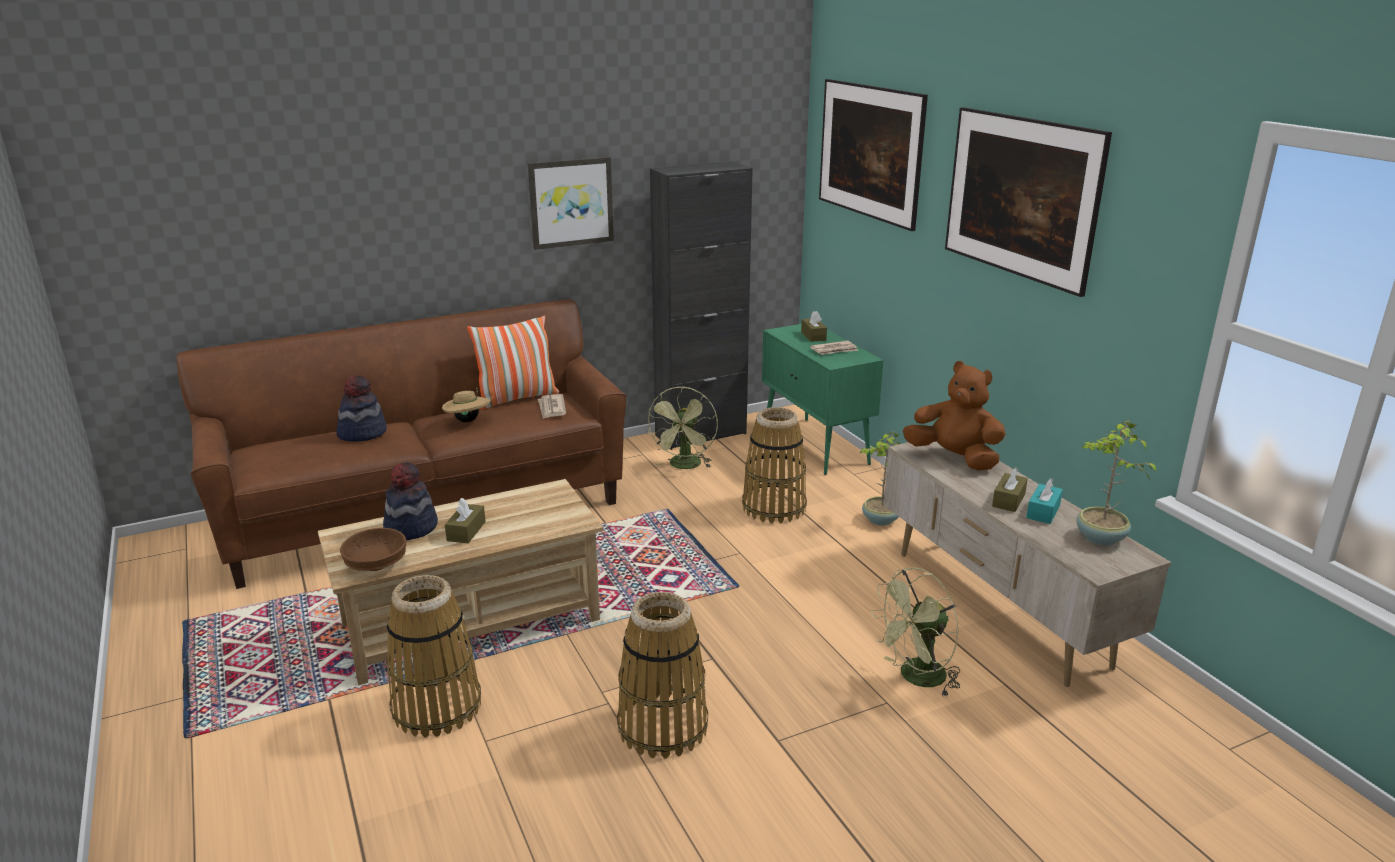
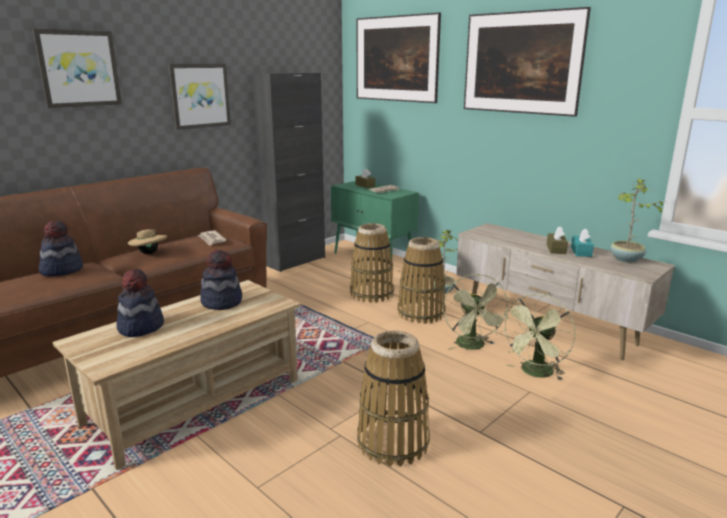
camera: 20 degrees left, 5 degrees down
(375, 564) = (124, 356): brown bowl -> none
(410, 177) = (79, 68): none -> picture
(436, 707) = (199, 471): basket -> basket (420, 313)
(466, 531) = (191, 322): brown tissue box -> none
(515, 508) = (222, 302): none -> hat
(517, 398) = (178, 238): pillow -> none
(685, 466) = (296, 279): green fan -> green fan (473, 346)
(954, 458) = (503, 234): brown plush toy -> none

